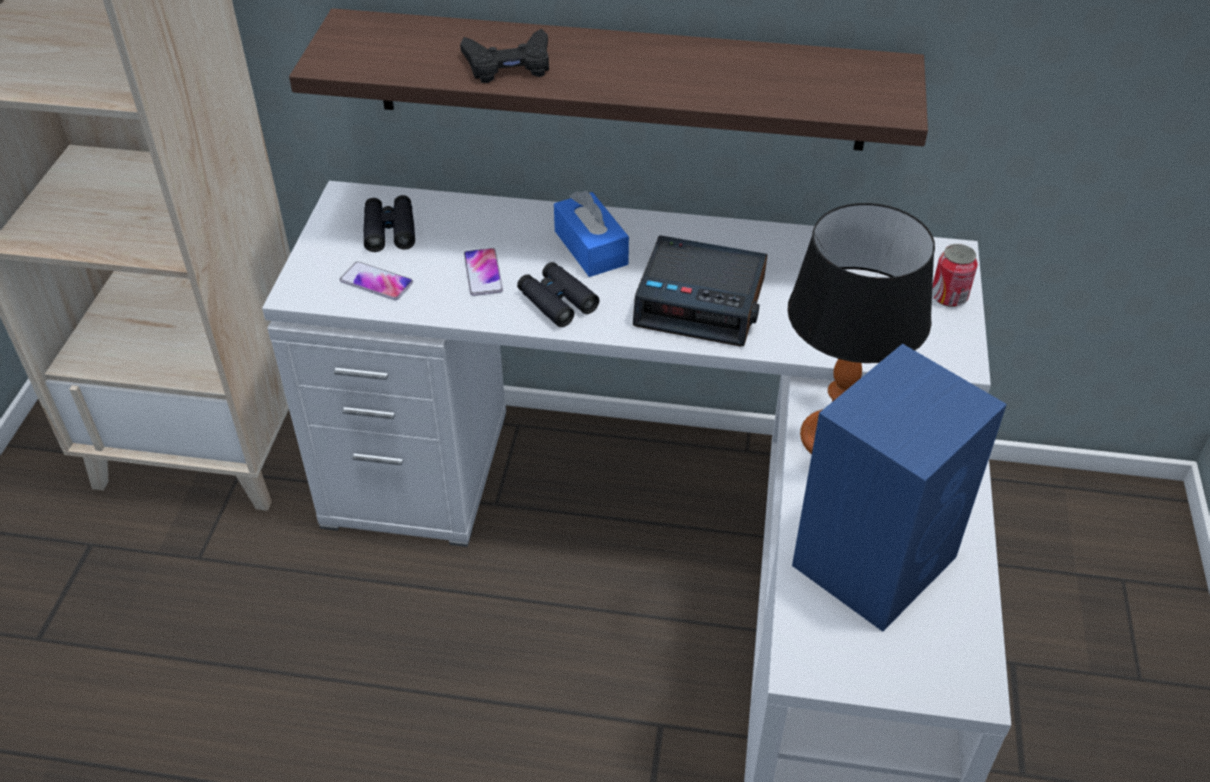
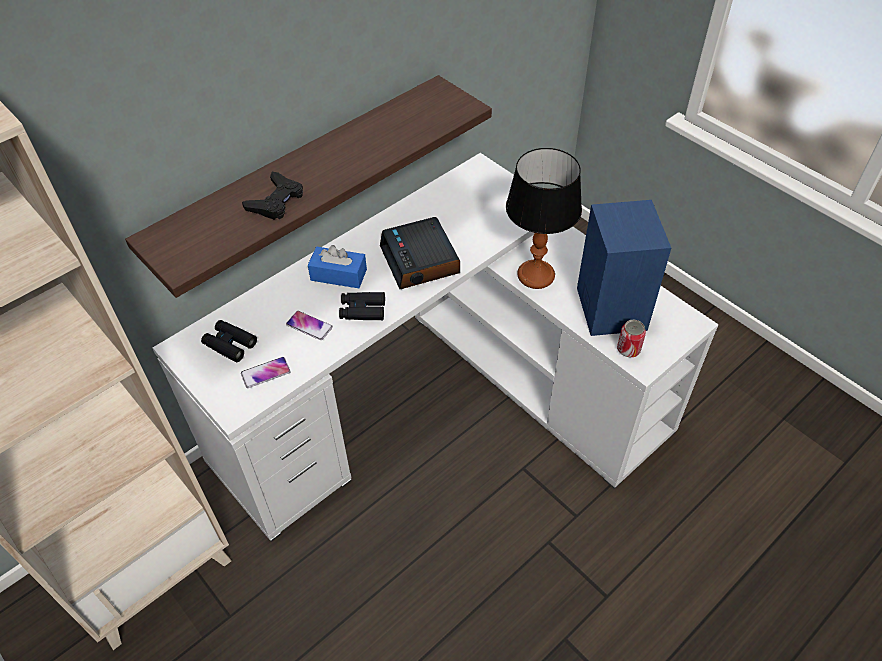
camera: 50 degrees left, 5 degrees up
(701, 302) = (421, 260): alarm clock -> alarm clock turned 105 degrees clockwise
(948, 297) = (503, 184): can -> can (628, 349)

